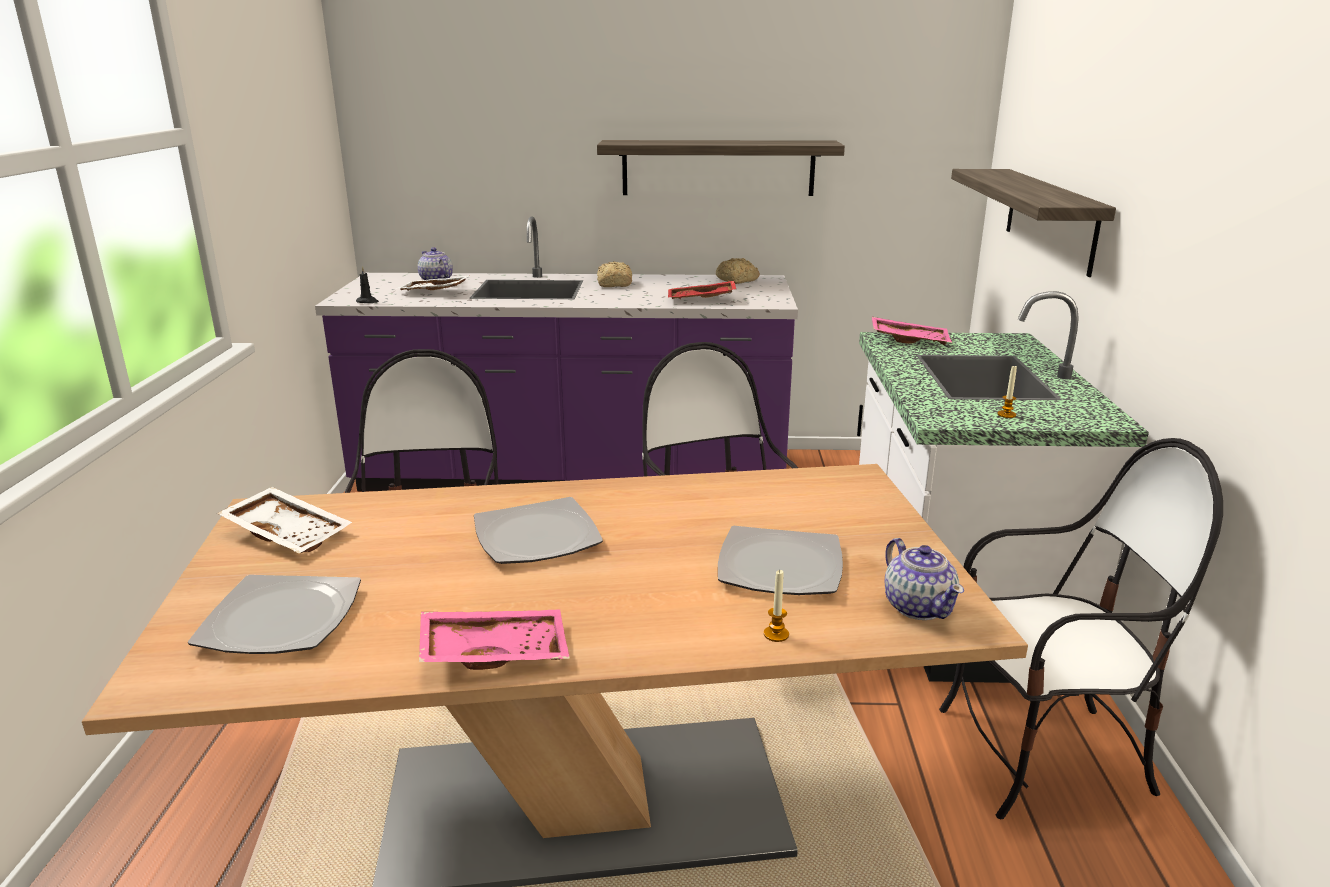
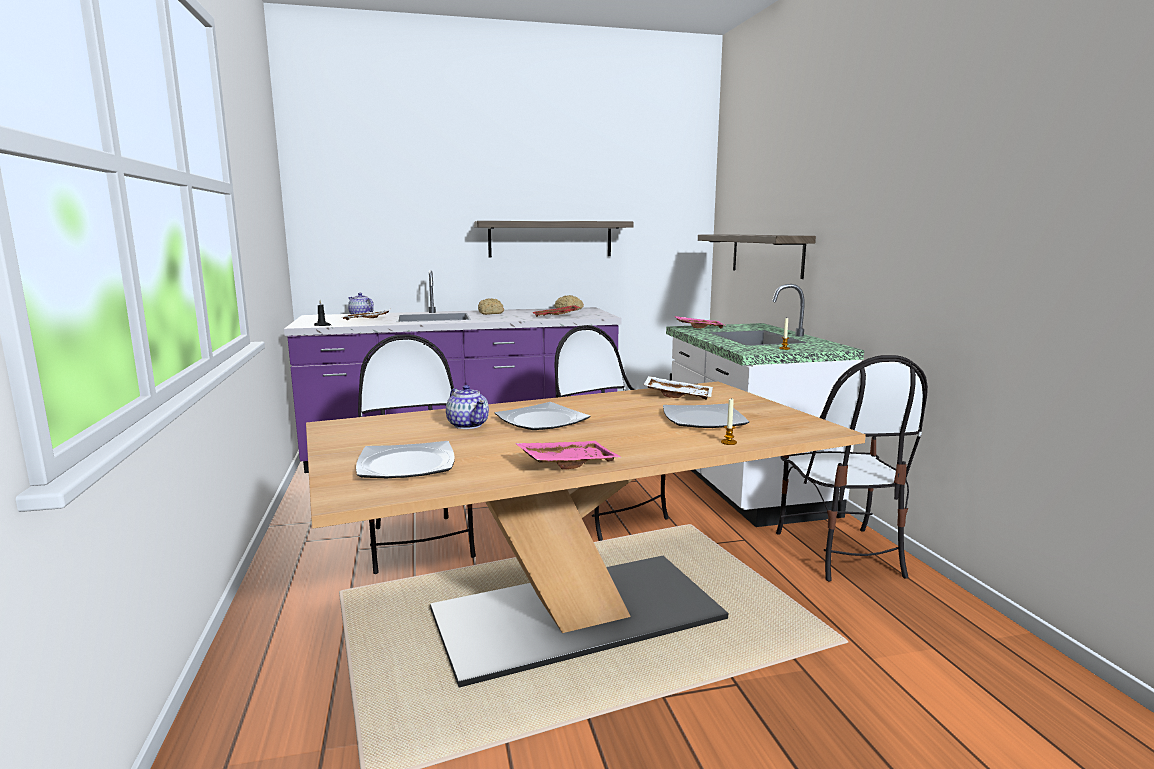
camera: 15 degrees left, 10 degrees down
(289, 532) = (368, 432): white tray -> white tray (678, 396)
(918, 606) = (795, 426): teapot -> teapot (468, 425)
(1042, 756) = (839, 552): chair -> chair turned 105 degrees clockwise

